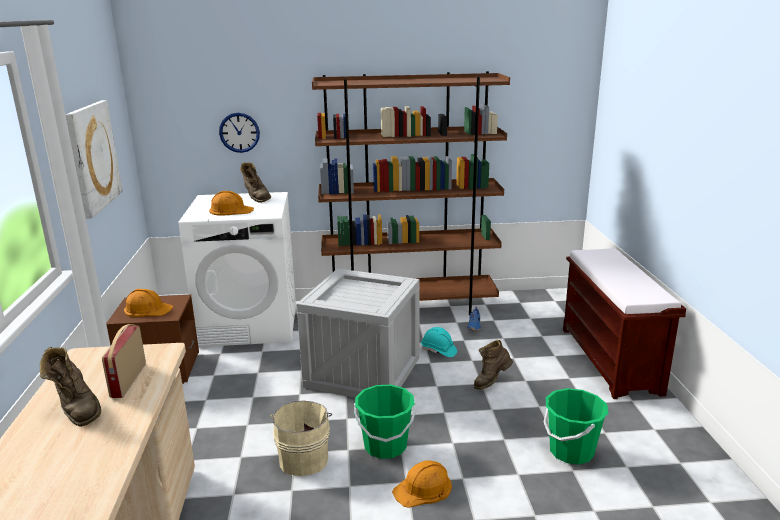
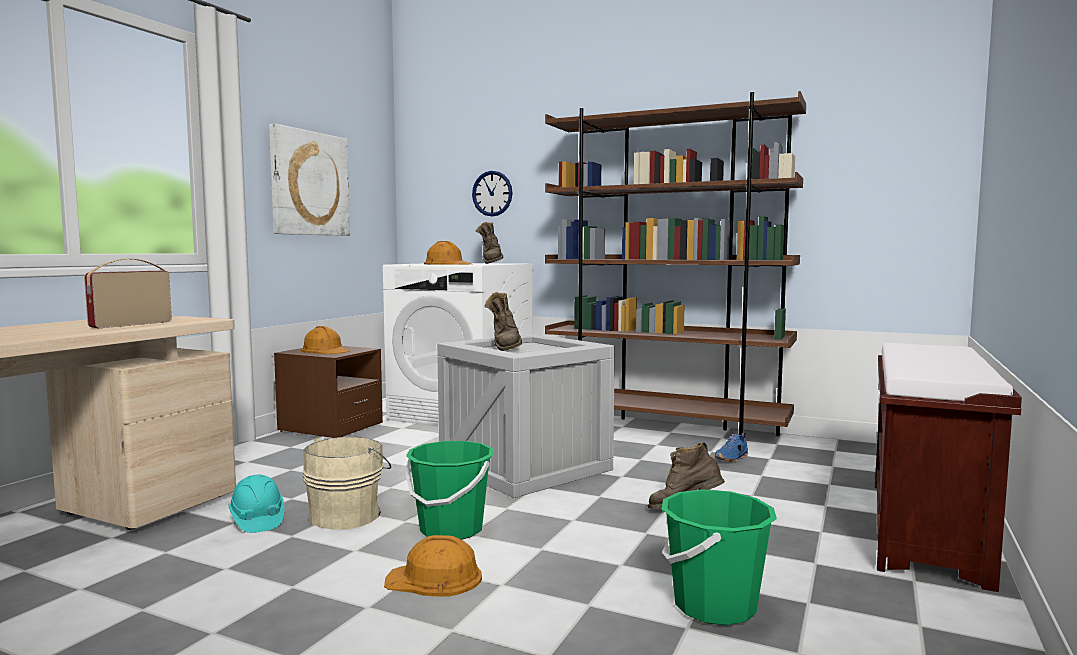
camera: 30 degrees right, 15 degrees down
(77, 409) = (51, 328): brown boot -> brown boot (505, 347)
(438, 351) = (649, 469): turquoise hard hat -> turquoise hard hat (257, 520)

